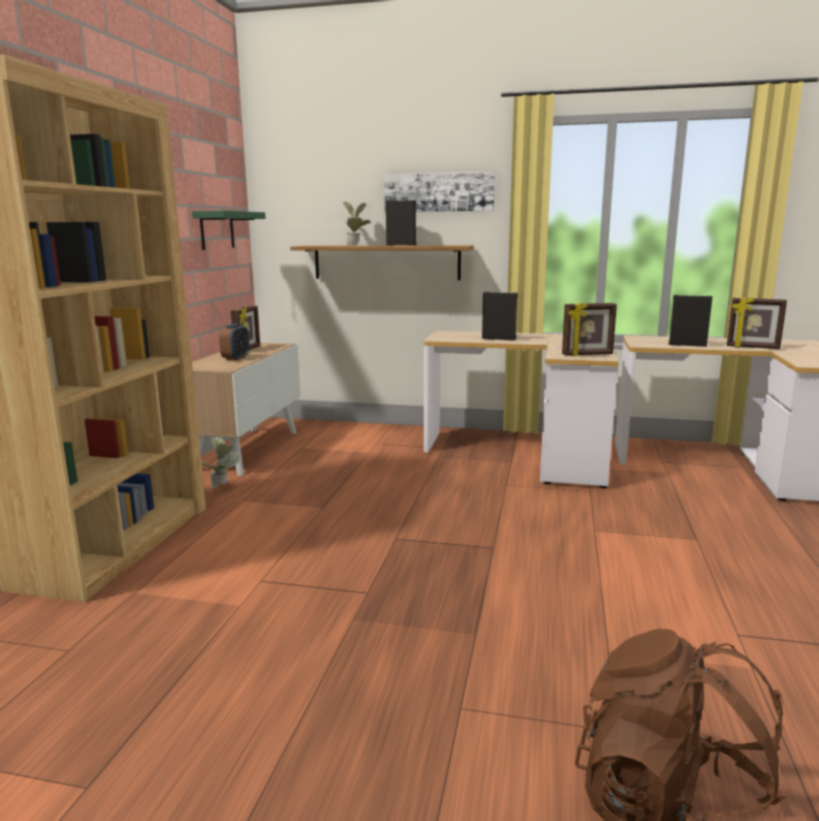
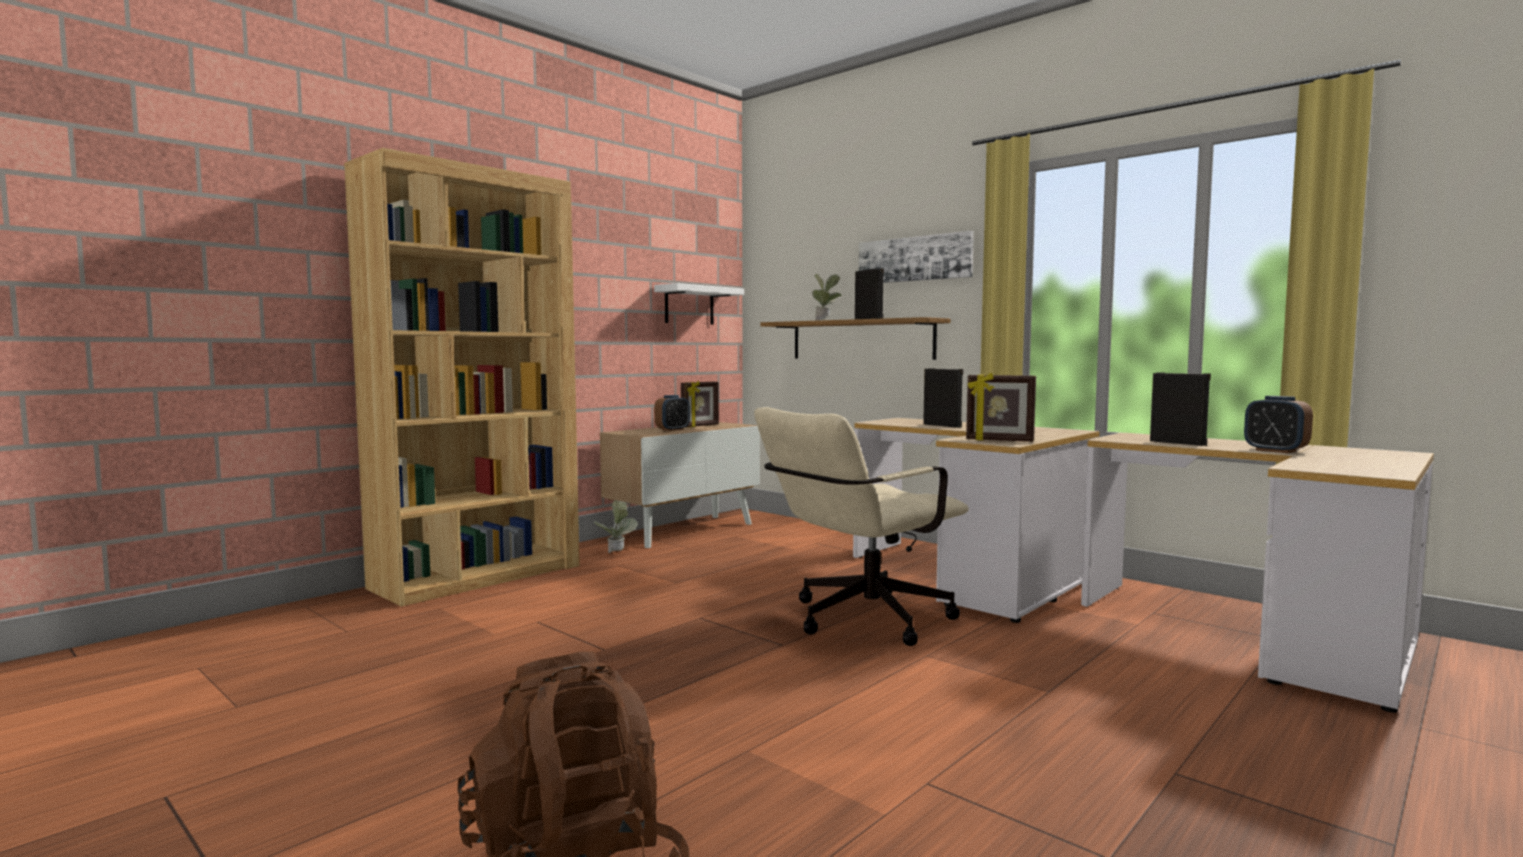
camera: 30 degrees right, 10 degrees down
(217, 230) = (689, 305): green shelf -> white shelf
(511, 511) = (858, 621): none -> beige office chair
(752, 347) = (1275, 451): picture frame -> alarm clock

